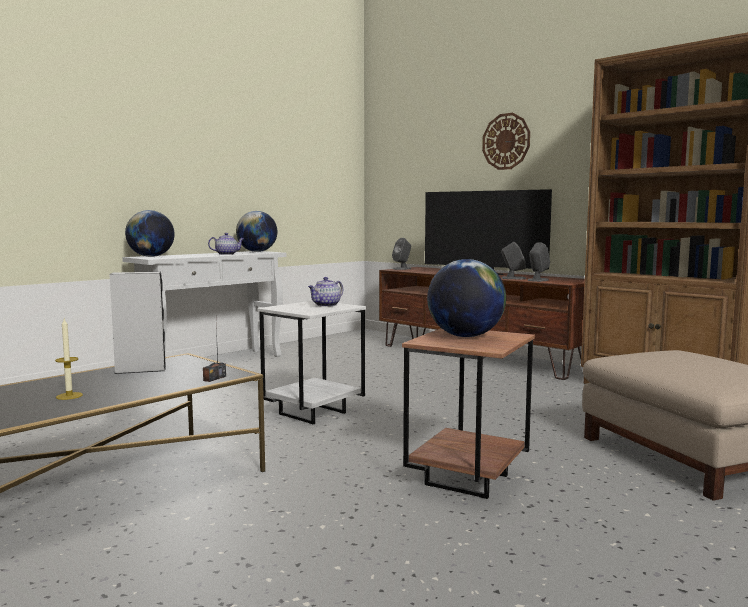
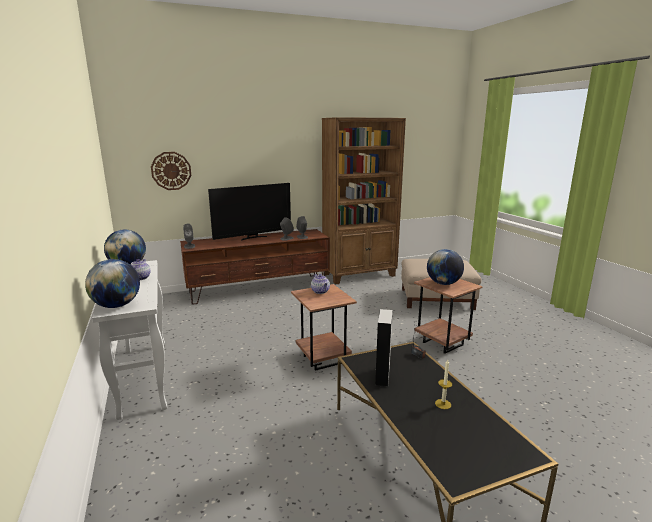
camera: 65 degrees left, 10 degrees up
(314, 414) = (324, 359): white side table -> brown side table
(506, 141) = (248, 151): wall clock -> wall clock (171, 171)

